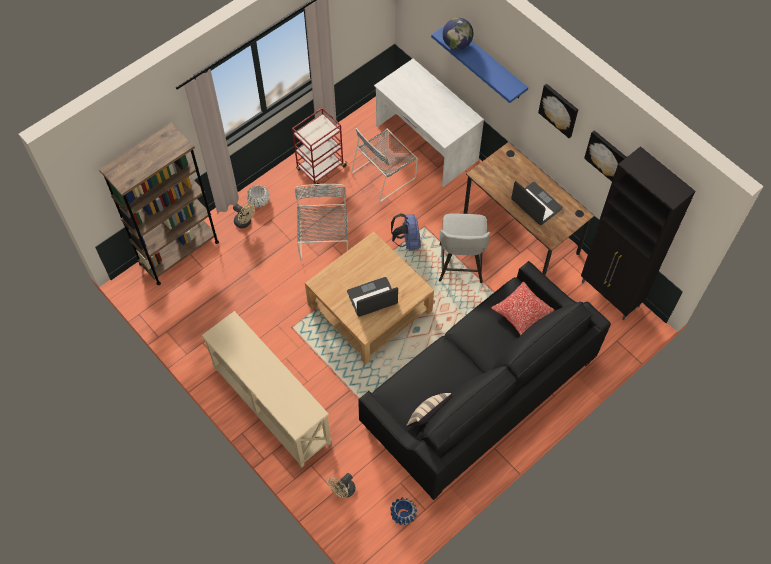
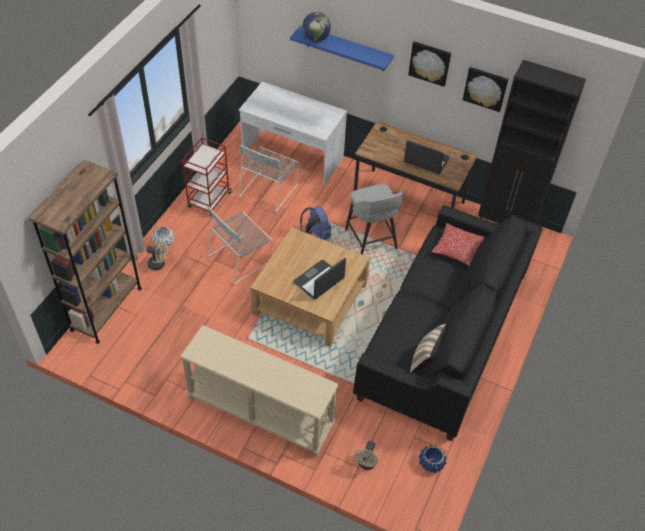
camera: 25 degrees left, 10 degrees down
(324, 241) = (241, 258): grey chair -> grey chair turned 105 degrees counterclockwise

